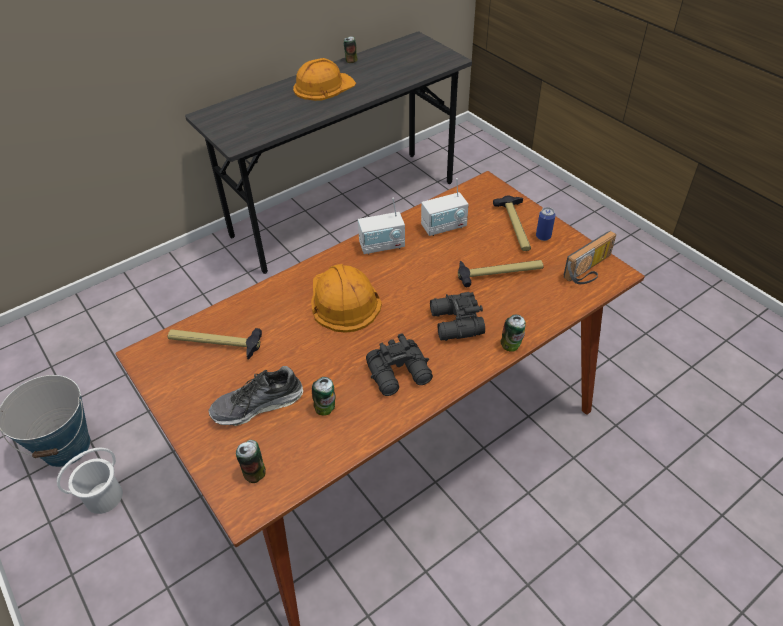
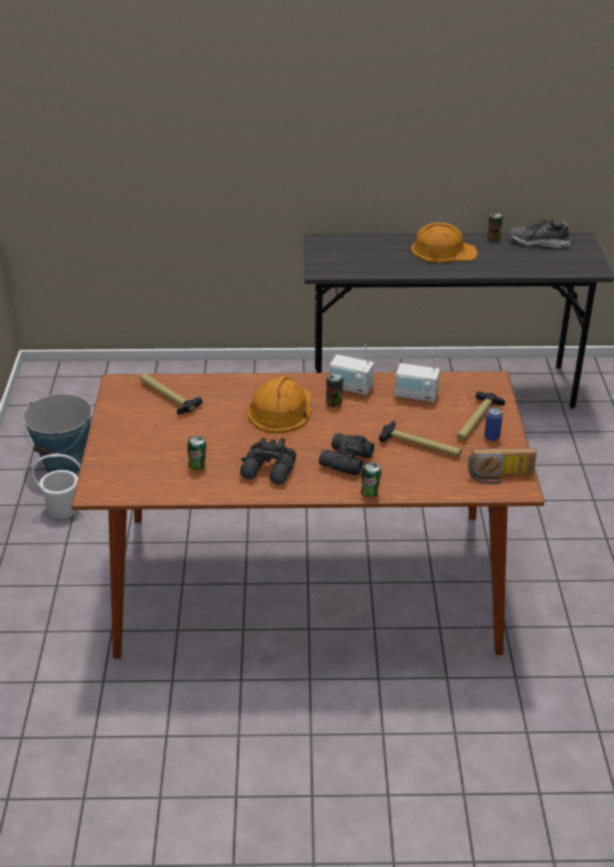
camera: 35 degrees right, 10 degrees down
(254, 472) = (118, 477): can -> can (334, 403)
(258, 405) = (158, 443): shoe -> shoe (539, 242)

